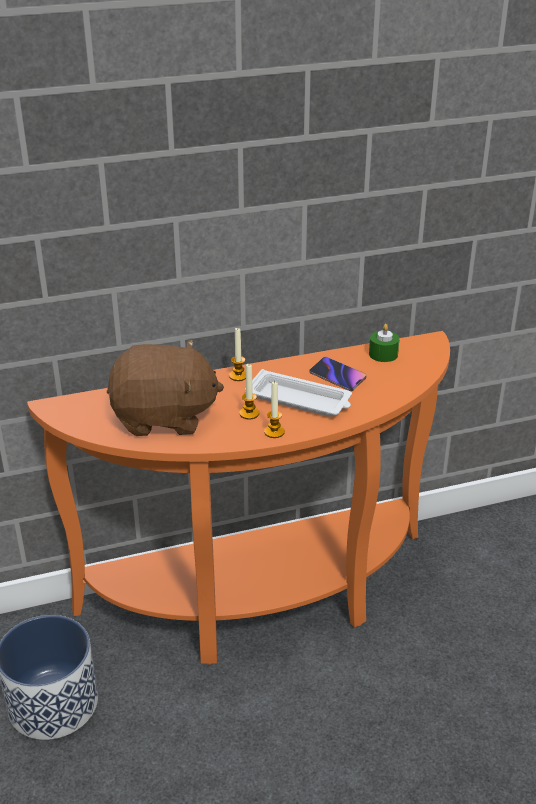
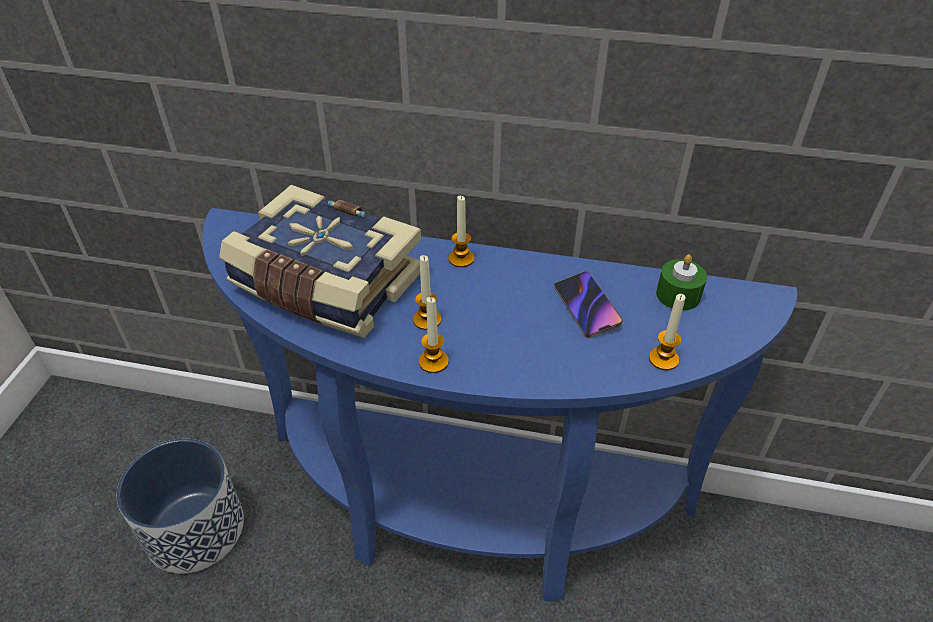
camera: 30 degrees right, 10 degrees up
(164, 417) = (325, 285): brown plush toy -> book
(265, 602) = (468, 515): orange console table -> blue console table
(300, 400) = (507, 325): white tray -> none
(401, 387) = (663, 359): none -> candle

